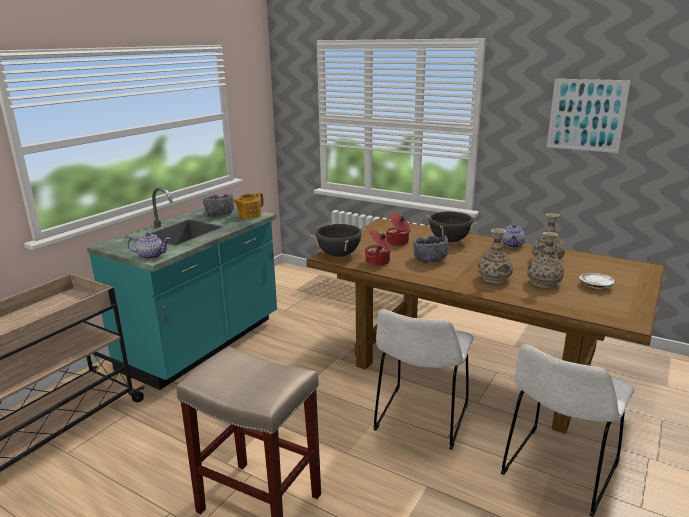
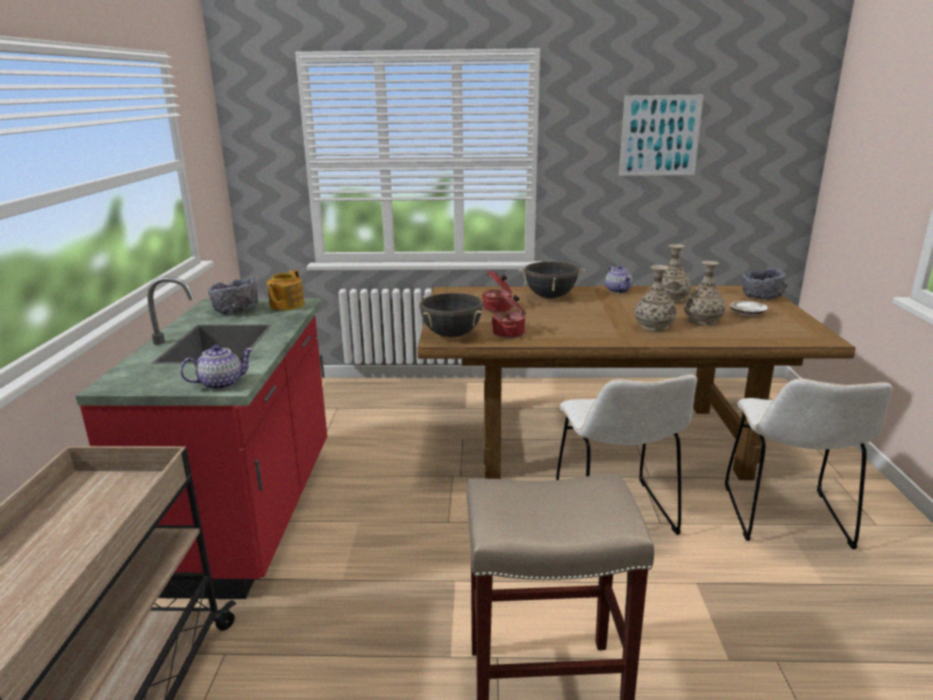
camera: 30 degrees left, 0 degrees up
(203, 344) = (249, 514): turquoise counter -> red counter
(430, 259) = (560, 319): grey bowl -> grey bowl (761, 296)

